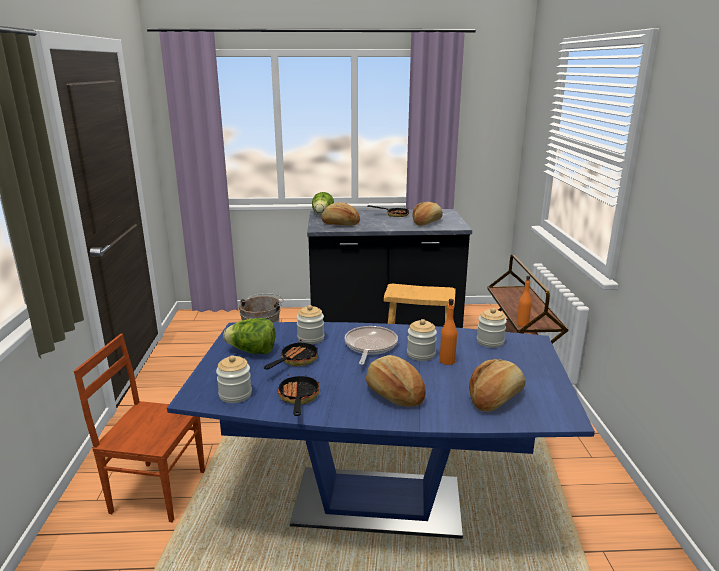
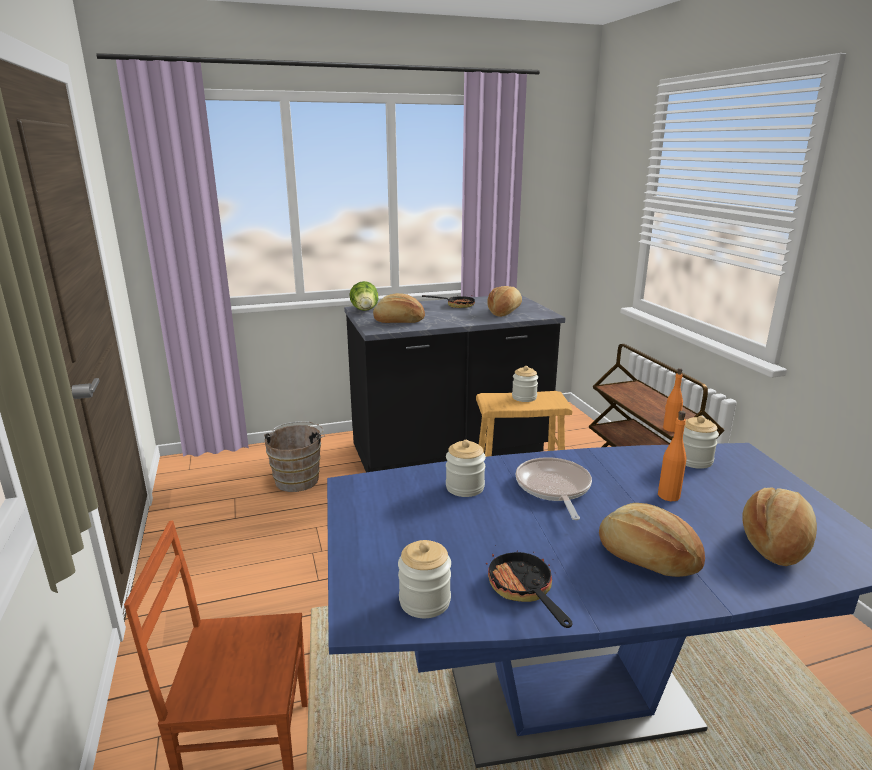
camera: 15 degrees left, 0 degrees up
(252, 351) = (397, 521): lettuce -> none
(295, 361) = (471, 527): frying pan -> none
(421, 354) = (628, 491): jar -> jar (524, 397)

